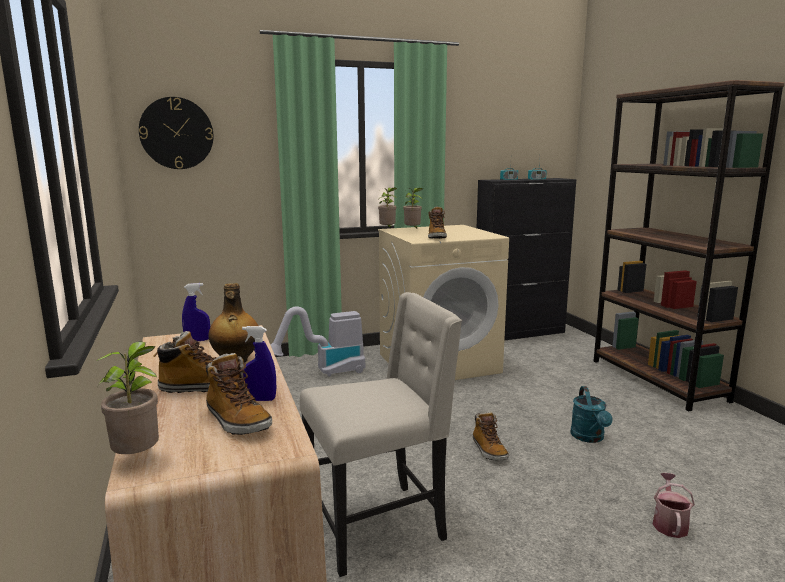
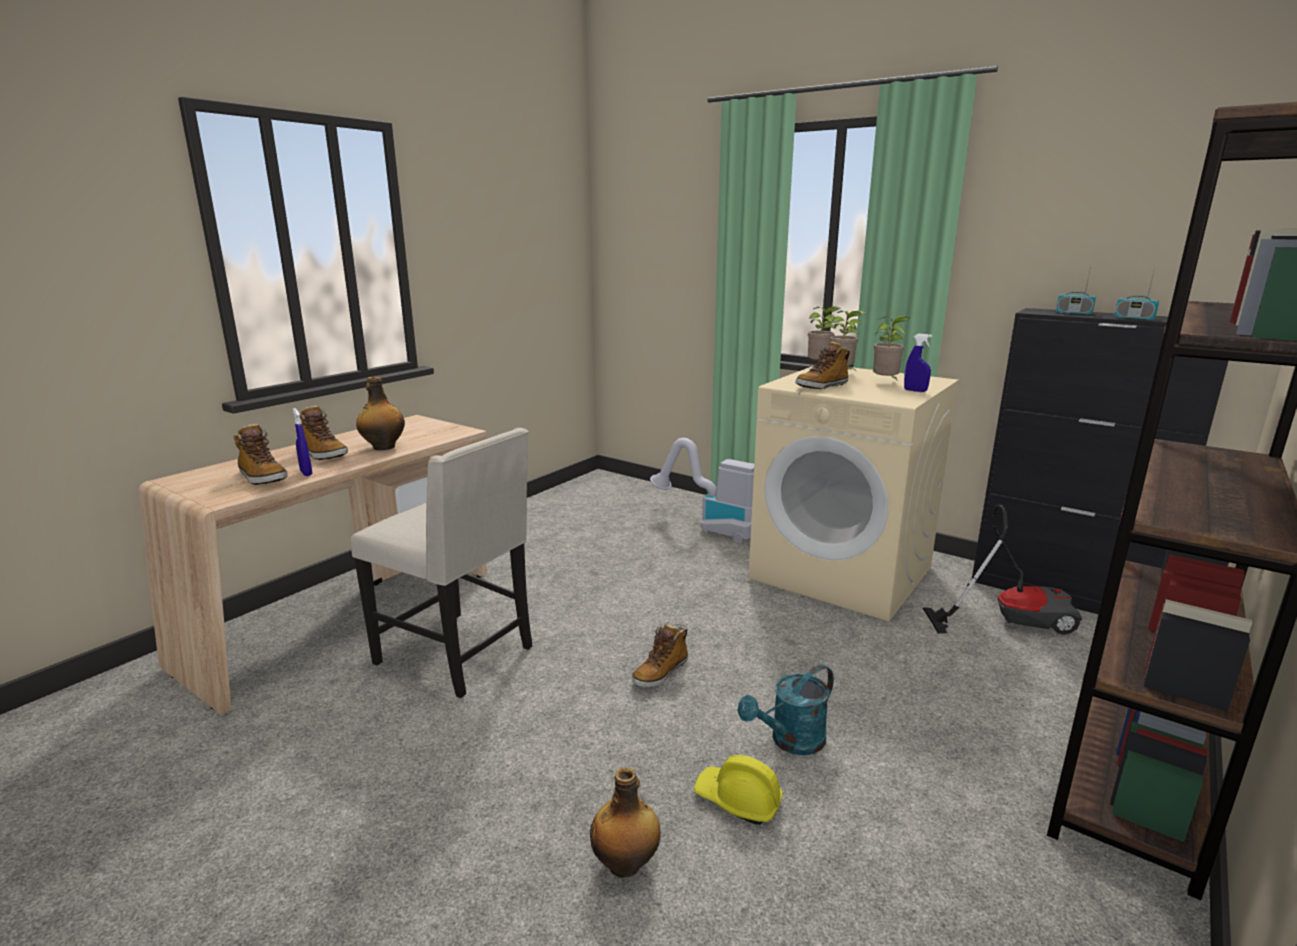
camera: 55 degrees right, 5 degrees up
(139, 458) = (193, 474): potted plant -> potted plant (886, 383)
(176, 133) = (636, 226): wall clock -> none
(197, 340) = (422, 427): blue spray bottle -> blue spray bottle (915, 391)
(237, 421) = (262, 478): boot -> boot turned 60 degrees counterclockwise
(529, 350) = (1009, 620): none -> vacuum cleaner
(630, 470) = (738, 800): none -> yellow hard hat
(669, 523) = (626, 864): watering can -> bottle

